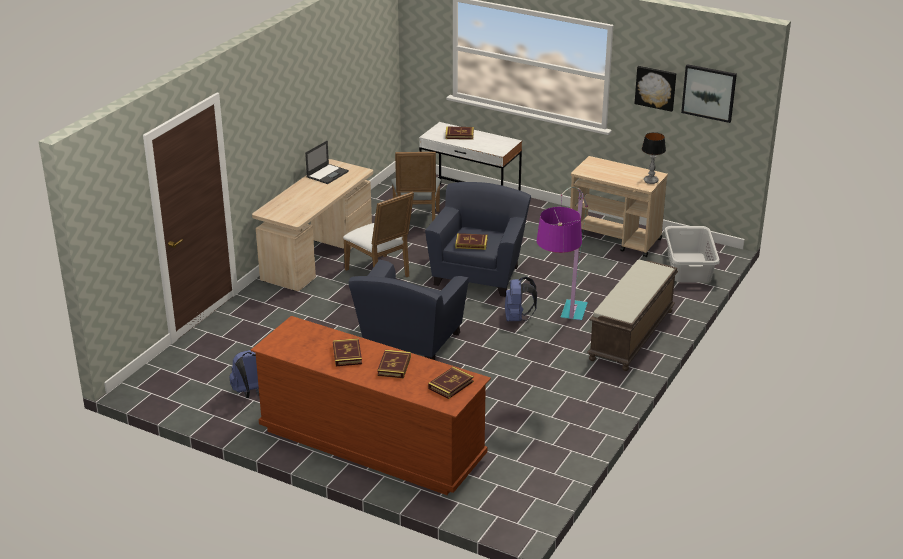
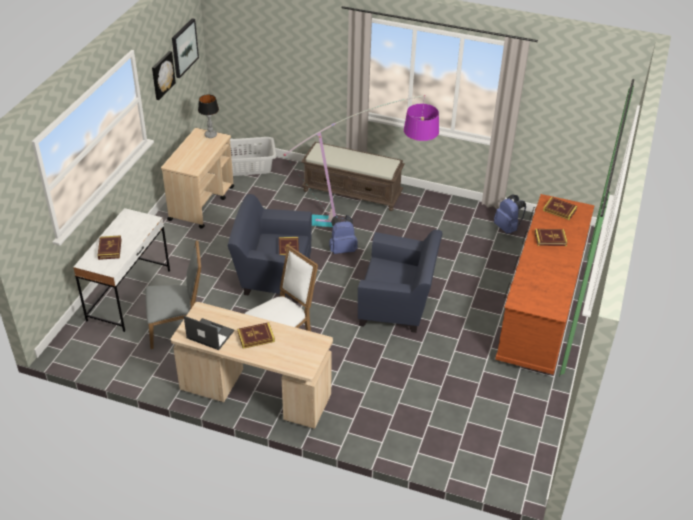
camera: 100 degrees left, 10 degrees up
(250, 392) = (503, 396): blue backpack -> blue backpack (507, 228)
(347, 354) = (547, 265): book -> book (256, 337)

